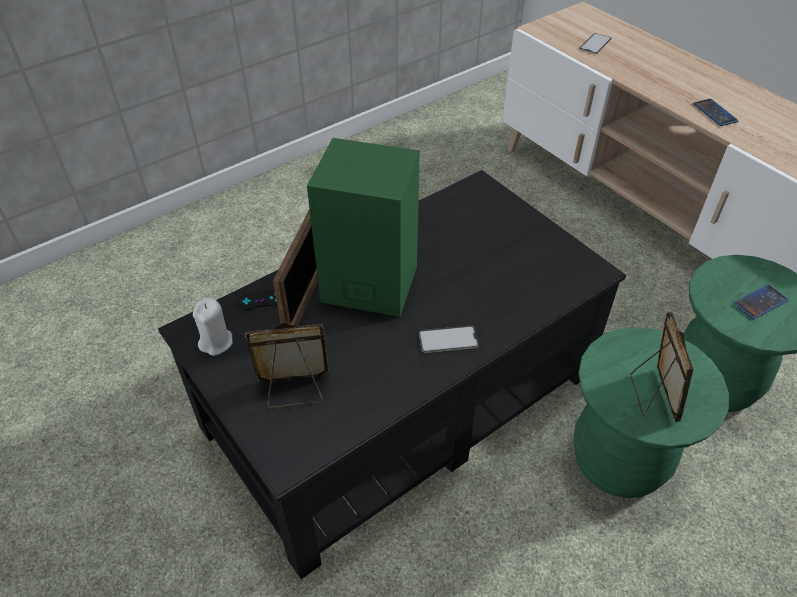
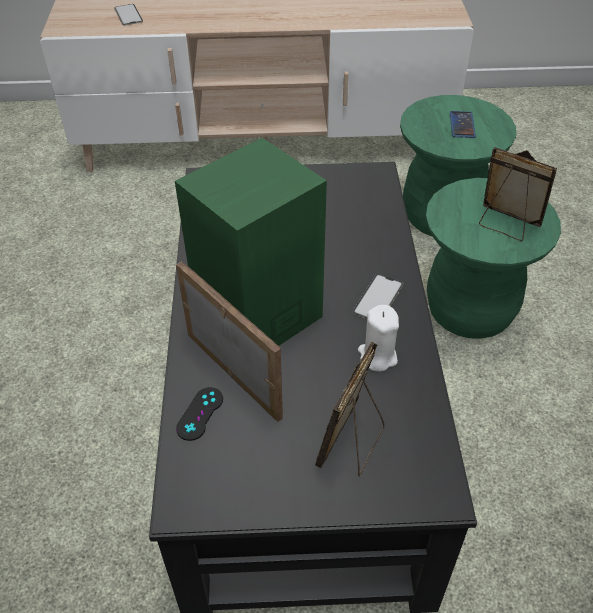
camera: 55 degrees left, 0 degrees up
(216, 342) = (226, 484): white candle -> white candle (377, 356)
(715, 113) = (289, 16): phone -> none

